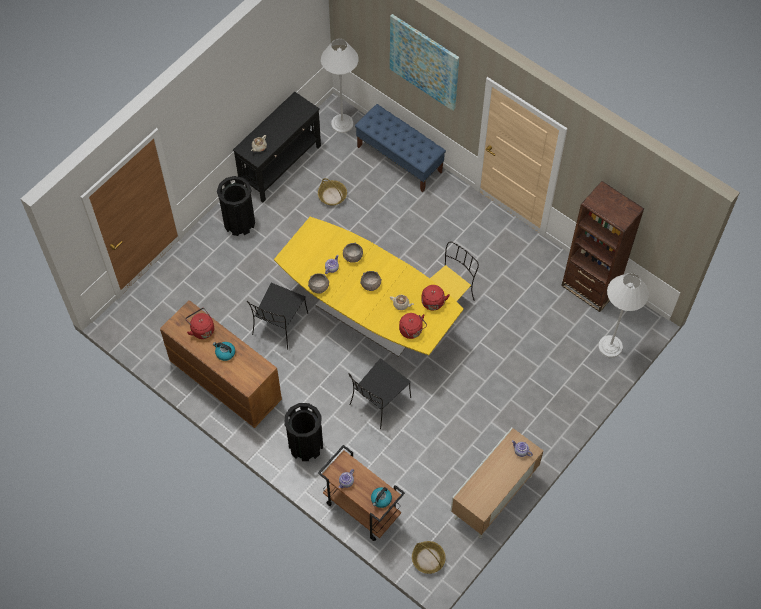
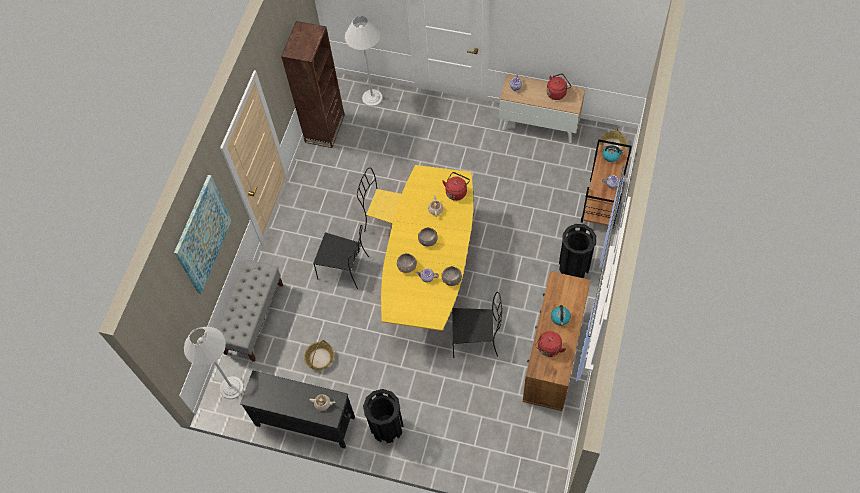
camera: 110 degrees left, 0 degrees up
(379, 402) = (506, 231): black chair -> black chair (344, 268)
(400, 159) = (254, 318): blue bench -> grey bench
(433, 303) = (422, 187): red kettle -> red kettle (557, 92)

